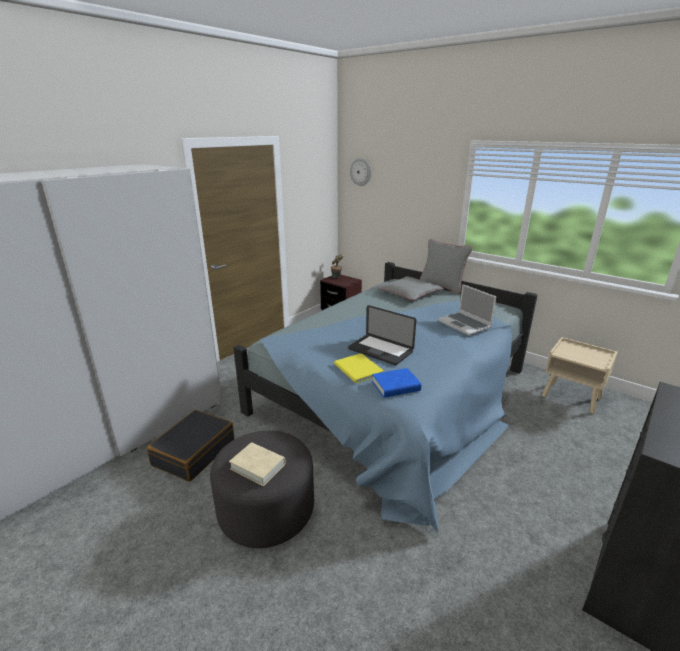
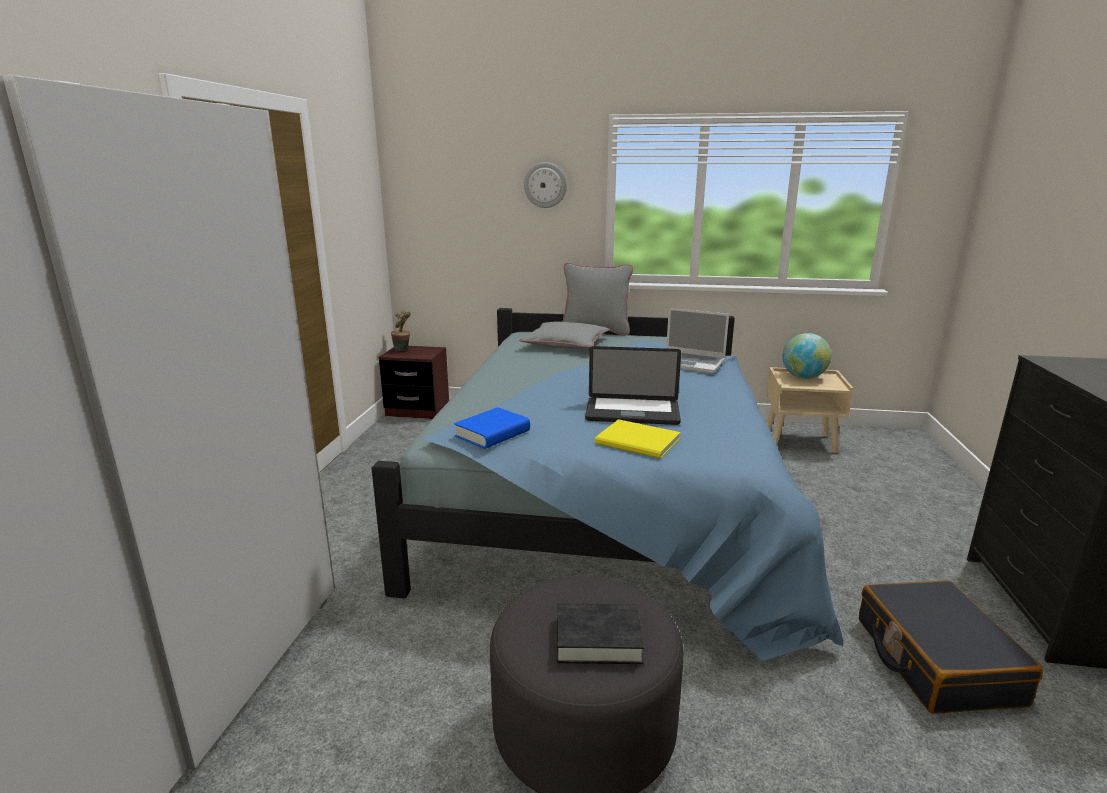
camera: 30 degrees left, 5 degrees down
(194, 452) = (356, 695): black suitcase -> black suitcase (935, 660)
(258, 466) = (598, 639): beige book -> black book
(360, 172) = (426, 171): wall clock -> wall clock (545, 185)
(395, 386) = (716, 448): blue book -> blue book (492, 434)
(581, 351) = (803, 377): none -> globe

